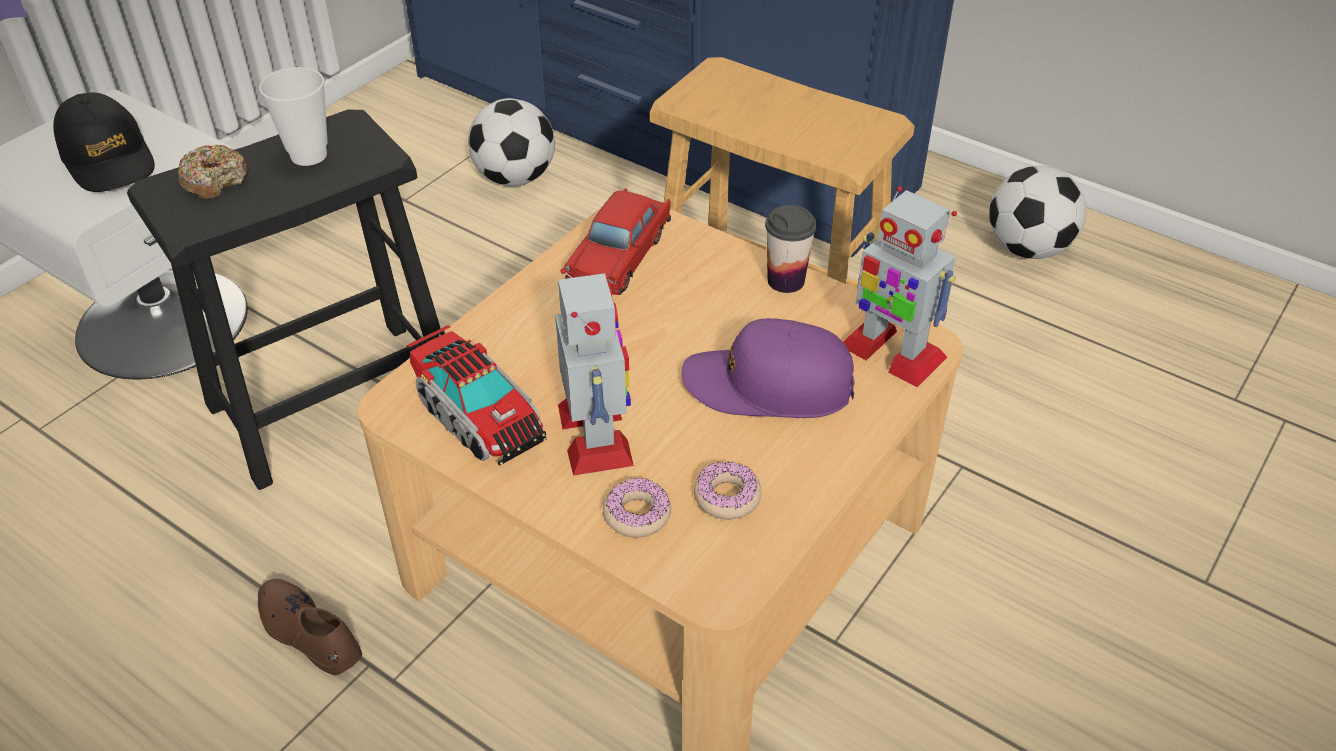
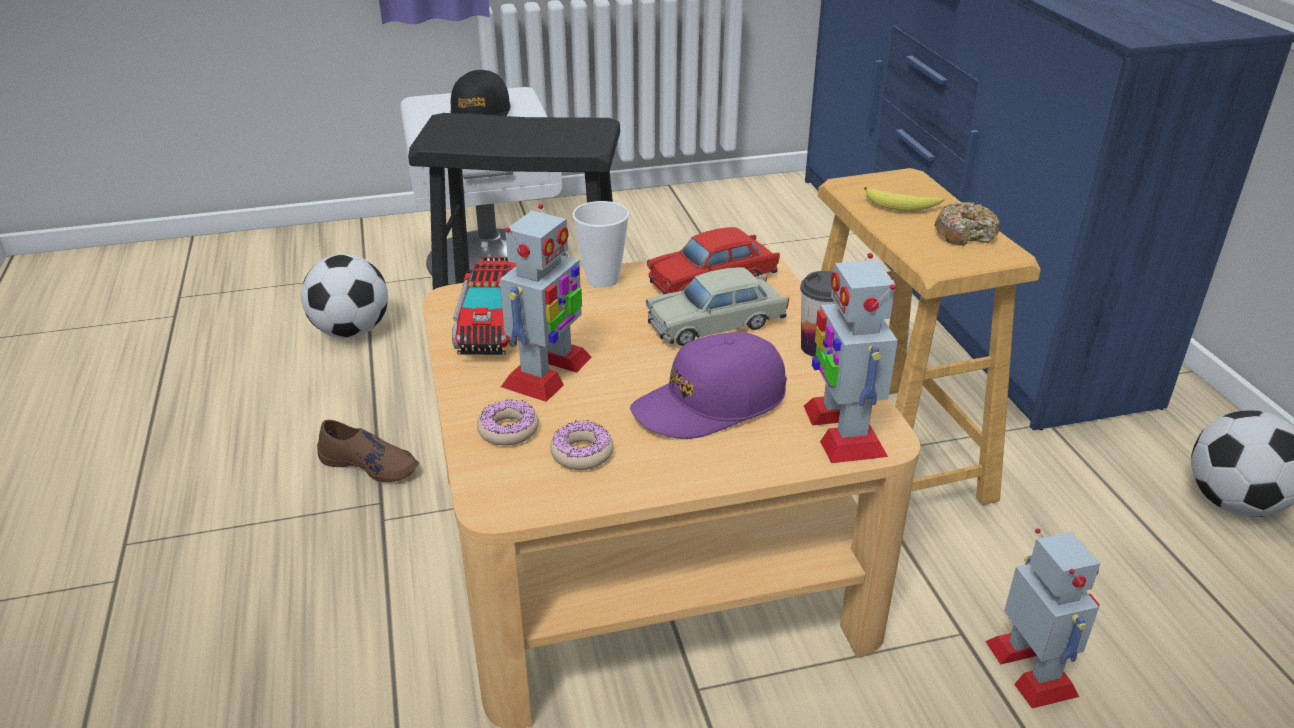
camera: 40 degrees right, 10 degrees down
(215, 180) = (480, 126): donut -> donut (965, 233)
(308, 632) = (370, 464): brown shoe -> brown shoe turned 120 degrees clockwise
(309, 155) = (550, 132): cup -> cup (602, 280)
(515, 178) = (805, 266): football -> football (352, 331)
(678, 301) = (716, 324): none -> beige toy car
(751, 105) = (901, 206): none -> banana
(768, 385) = (710, 403): purple cap -> purple cap turned 75 degrees counterclockwise
(1028, 465) = (1032, 669): none -> toy robot

